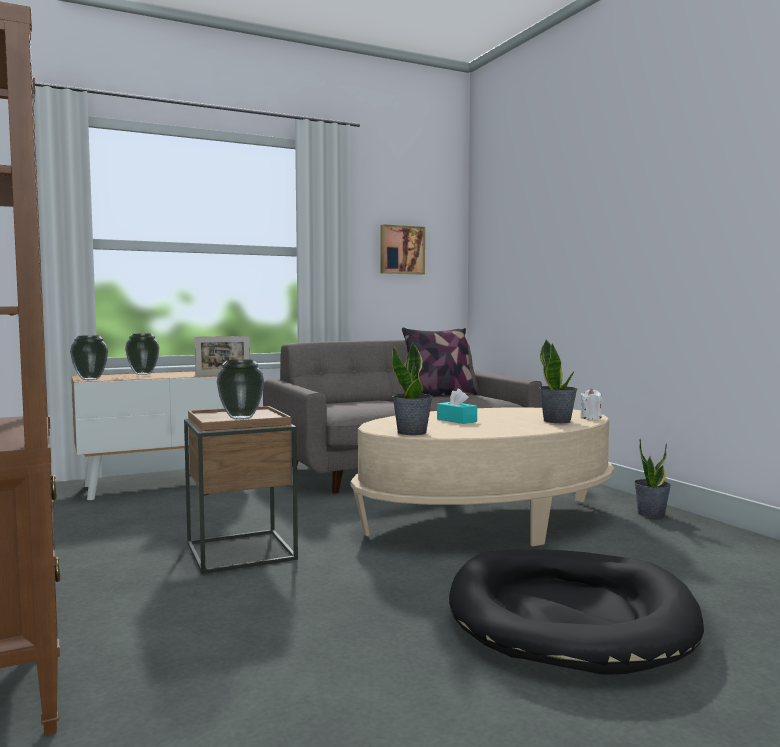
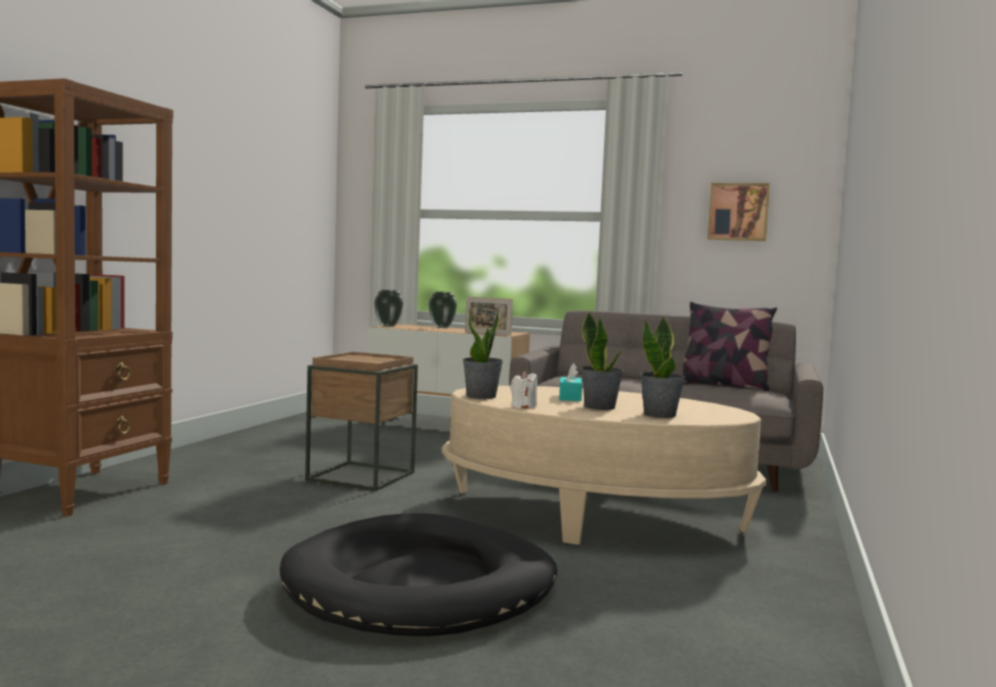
camera: 45 degrees right, 0 degrees up
(242, 418) = (358, 360): vase -> none
(590, 418) = (714, 420): white candle -> white candle (523, 406)
(651, 514) = (791, 565): potted plant -> potted plant (600, 407)

